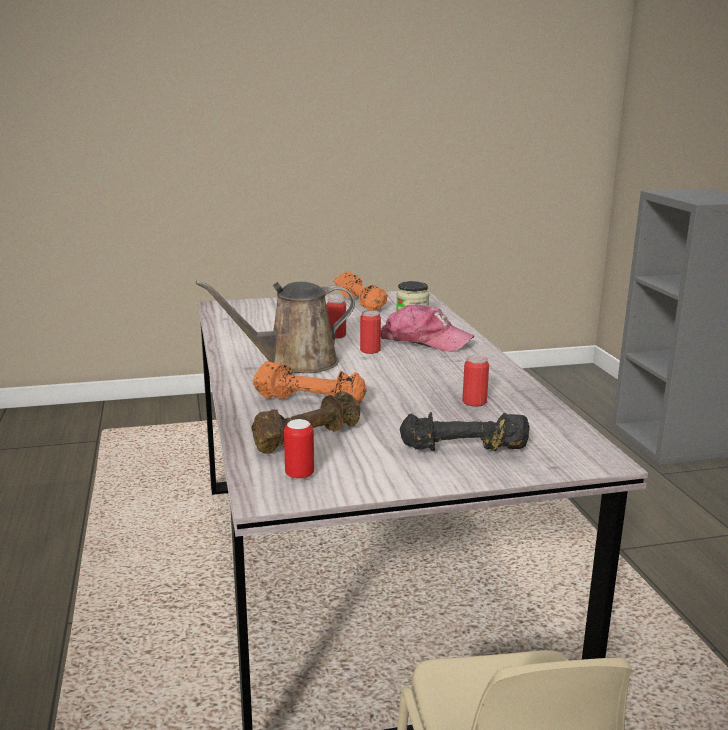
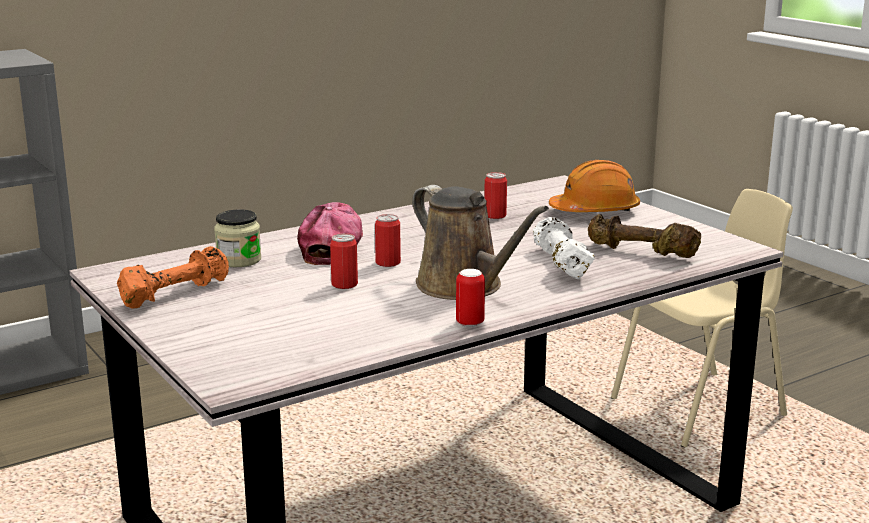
camera: 110 degrees left, 0 degrees up
(299, 475) = (701, 245): can -> can (470, 323)
(311, 401) = (561, 263): orange dumbbell -> white dumbbell
(464, 450) = (595, 211): black dumbbell -> orange hard hat

